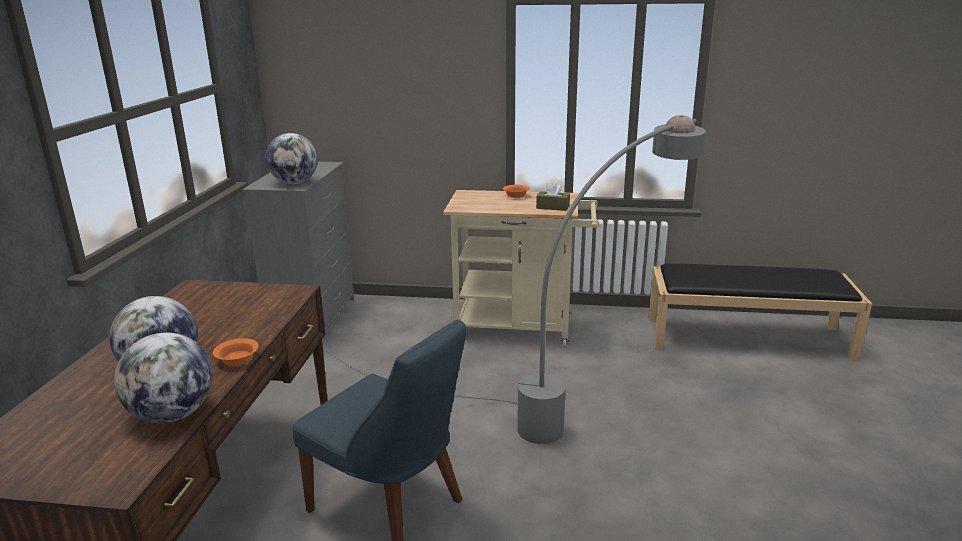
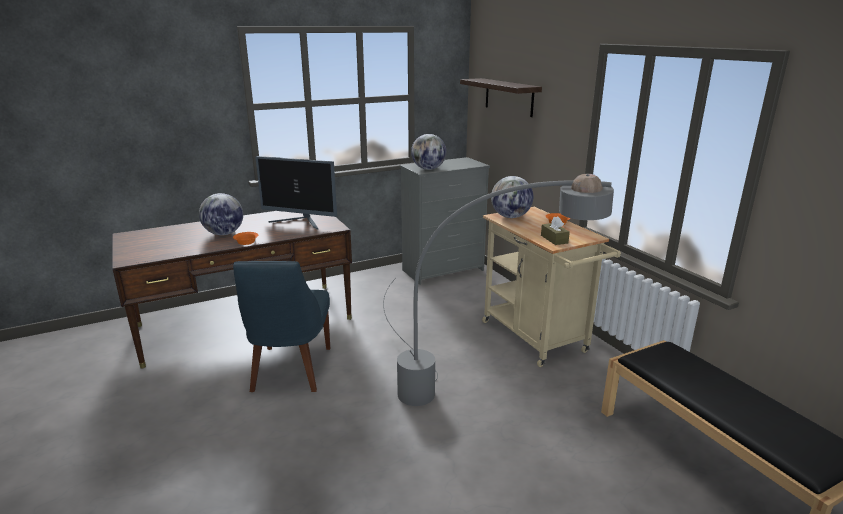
camera: 55 degrees right, 0 degrees up
(173, 415) = (186, 249): globe -> globe (510, 217)
(232, 307) = (301, 222): none -> monitor
(355, 69) = (509, 97): none -> shelf

